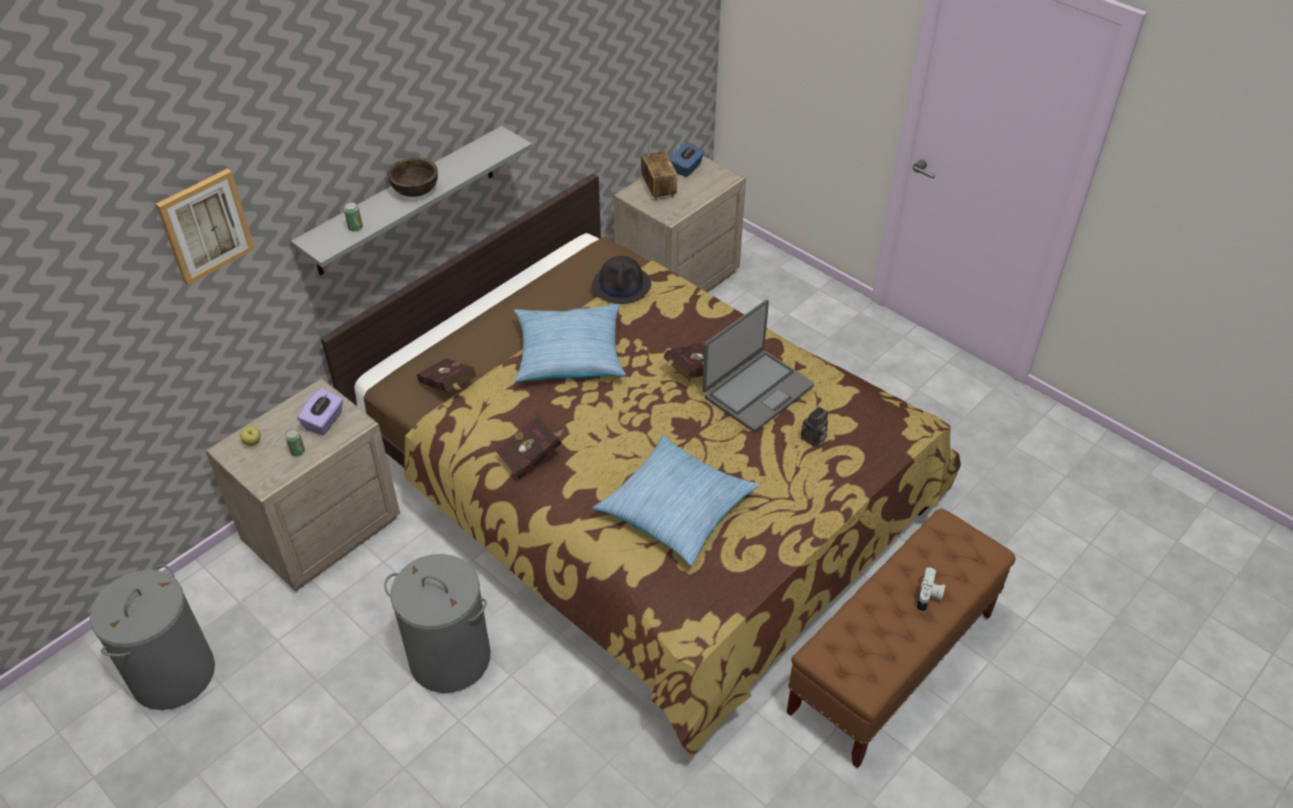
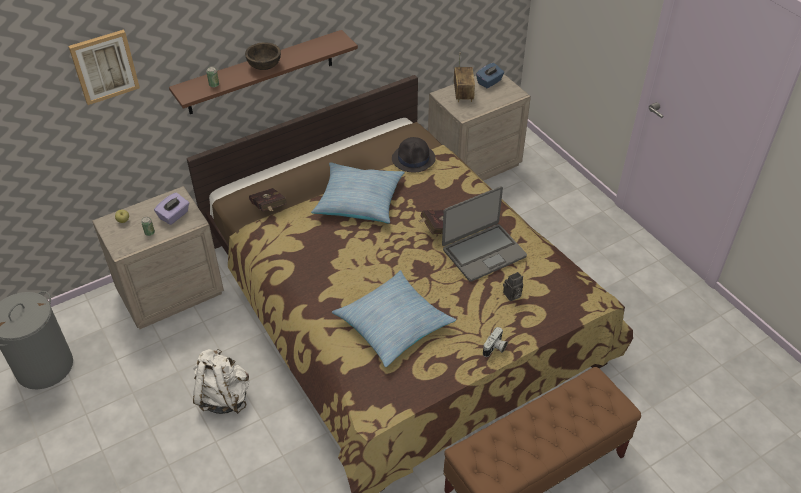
camera: 15 degrees right, 0 degrees up
(405, 201) = (260, 73): grey shelf -> brown shelf
(449, 658) = (223, 397): grey laundry basket -> white backpack
(533, 457) = (307, 268): red book -> none
(929, 597) = (562, 430): camera -> camera (495, 348)

